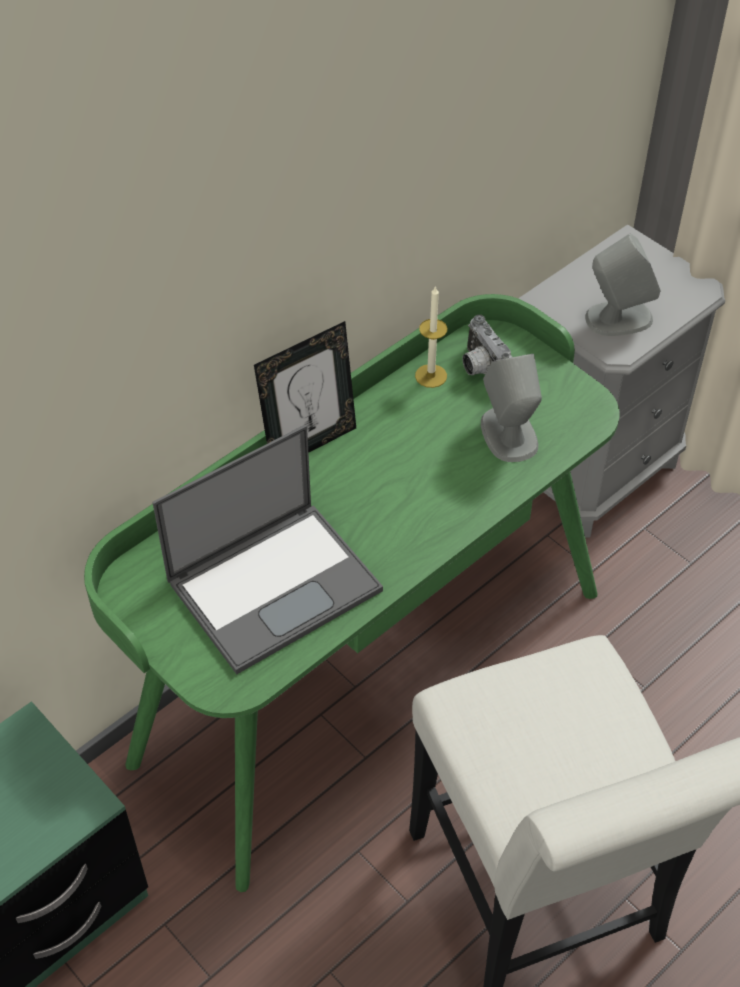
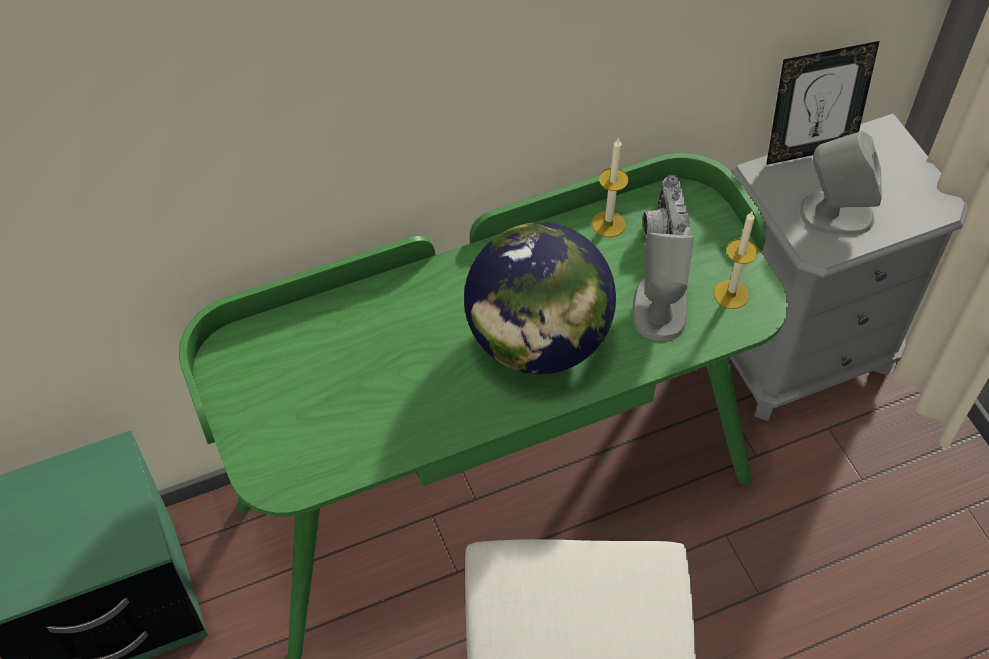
camera: 20 degrees right, 5 degrees up
(276, 584) = (364, 394): laptop -> none
(309, 444) = (458, 261): picture frame -> picture frame (808, 149)
(414, 492) = (537, 341): none -> globe
(564, 406) = (731, 294): none -> candle

